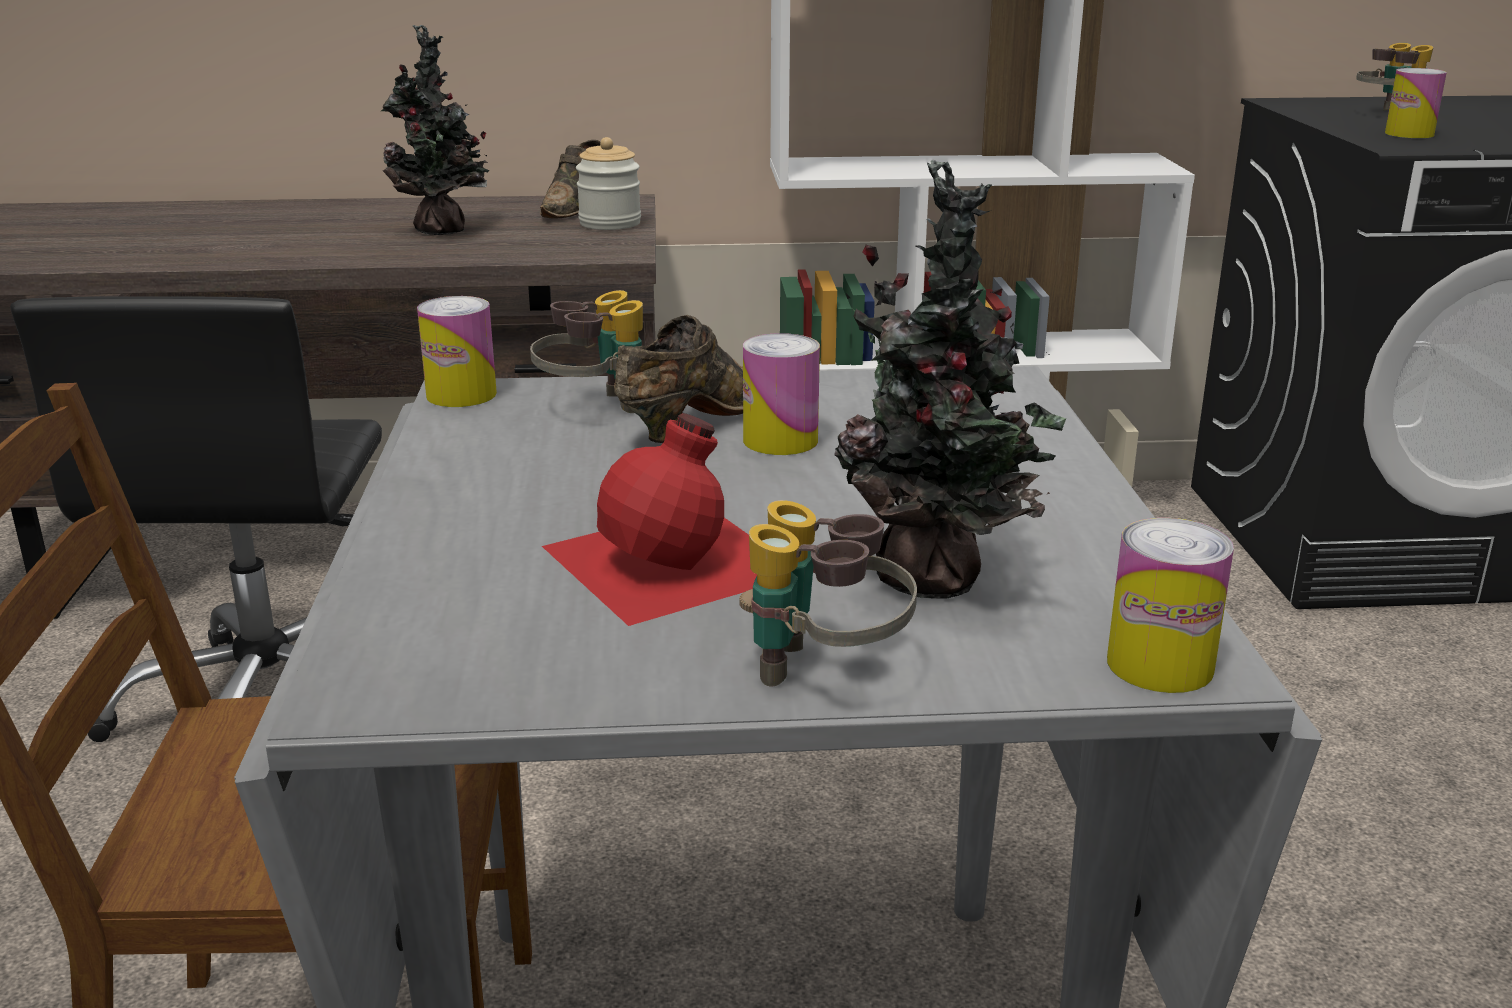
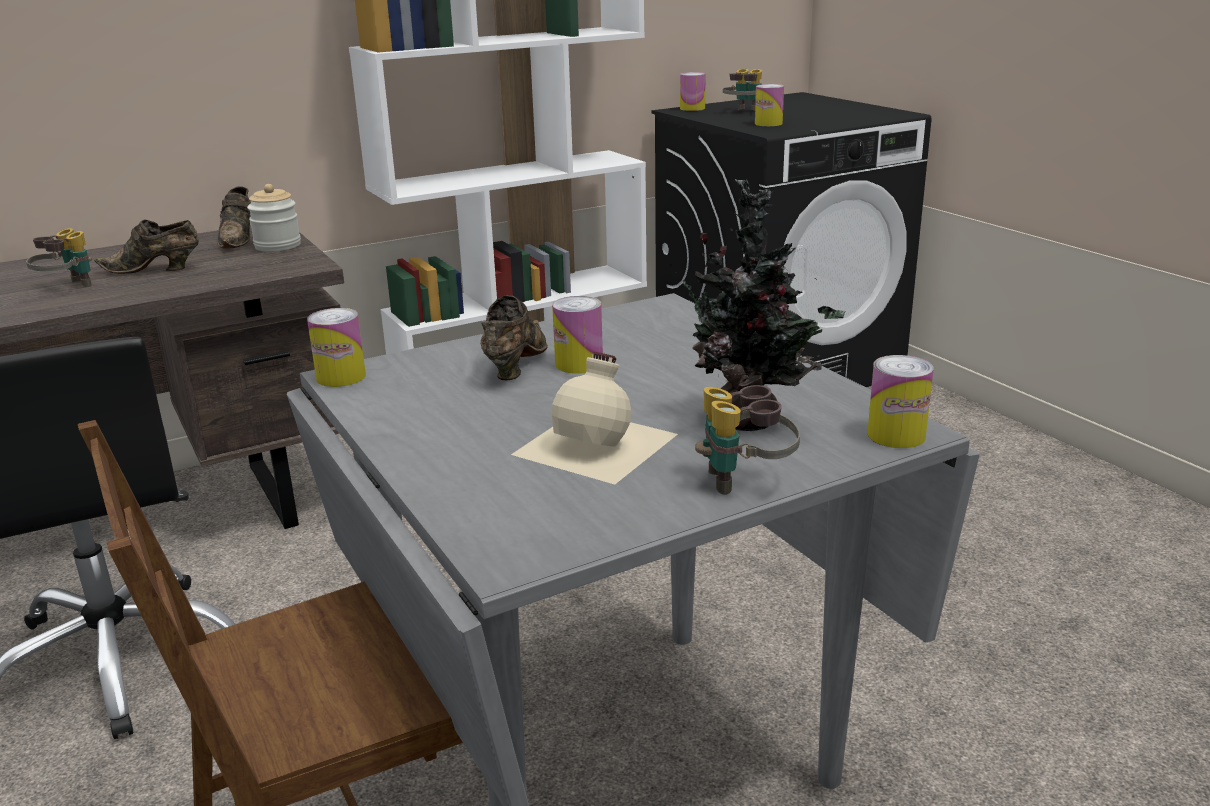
camera: 25 degrees left, 0 degrees up
(444, 231) = (155, 270): potted plant -> brown shoe
(595, 409) = (442, 368): binoculars -> binoculars (67, 288)
(675, 560) = (598, 443): red bottle -> beige bottle
(1309, 101) = (692, 108): none -> can

